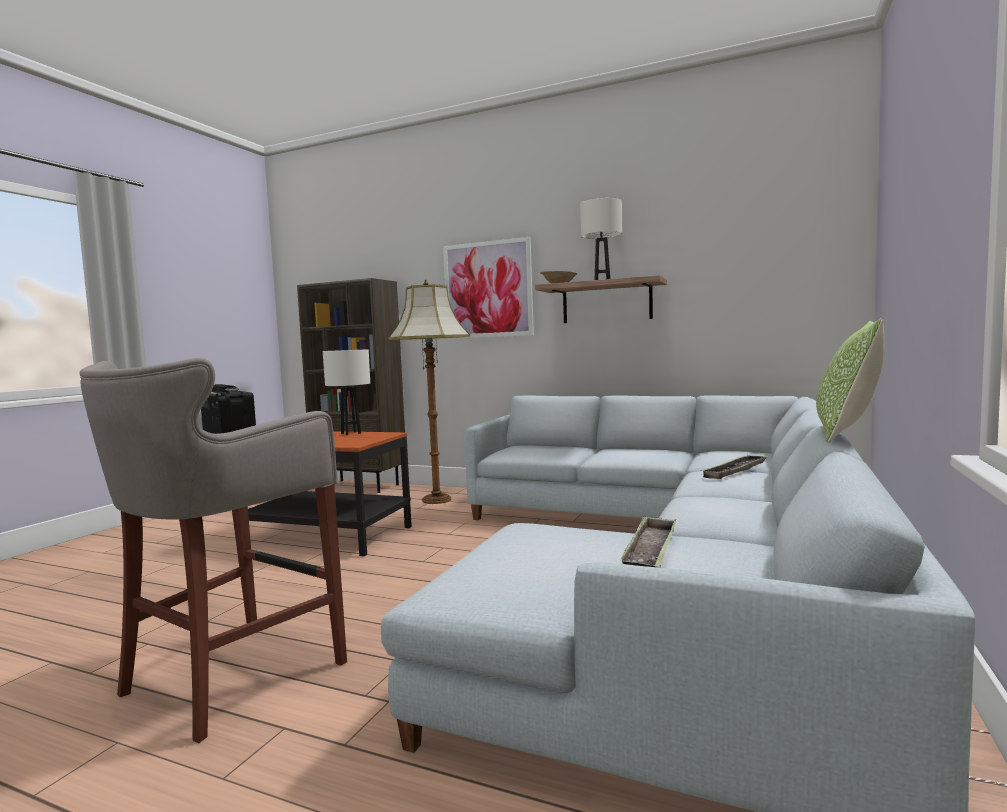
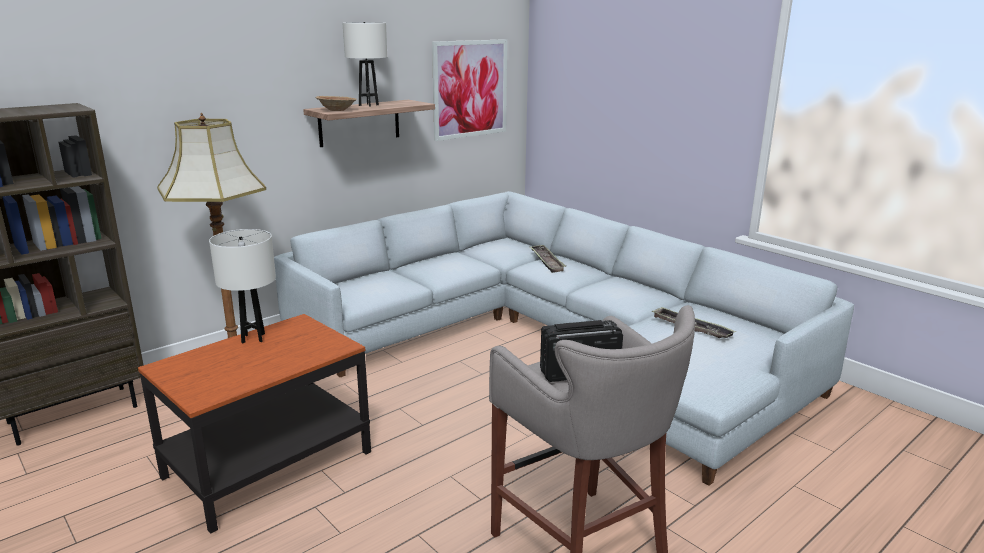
camera: 65 degrees left, 15 degrees up
(488, 290) = (227, 112): picture -> picture (470, 89)
(847, 434) = (661, 230): pillow -> none

